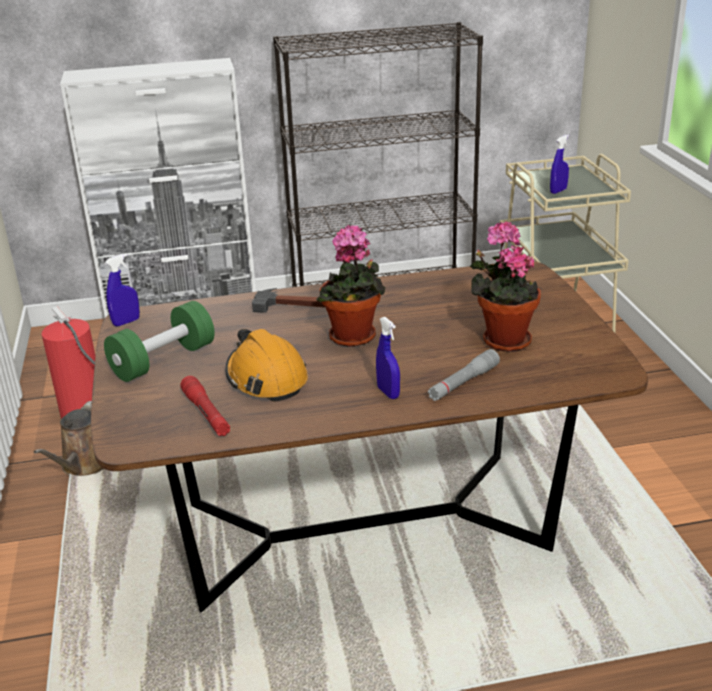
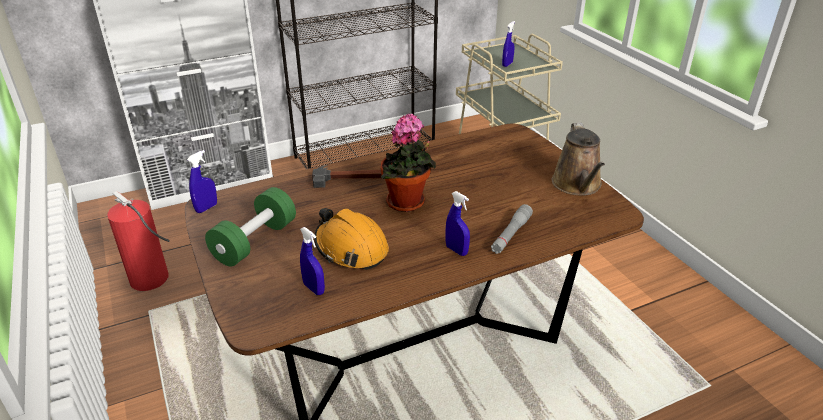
camera: 15 degrees left, 5 degrees up
(84, 466) = (163, 323): brown watering can -> brown watering can (577, 185)
(206, 414) = (314, 288): red flashlight -> blue spray bottle
(502, 339) = (523, 193): potted plant -> none

